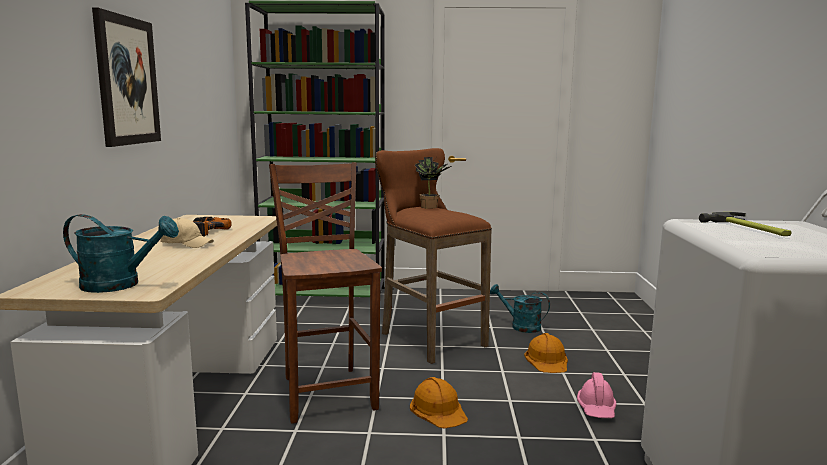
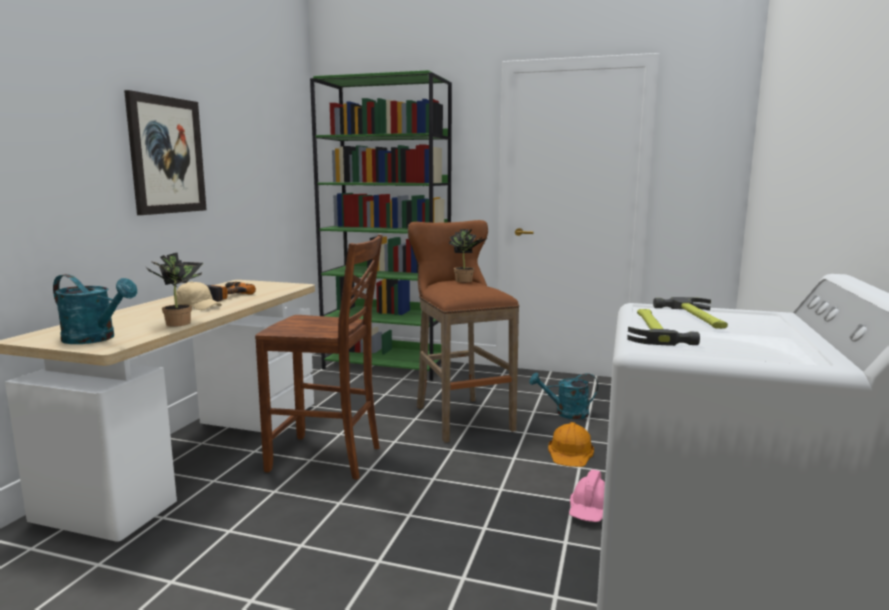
camera: 15 degrees right, 0 degrees up
(191, 262) = (179, 322): none -> potted plant
(328, 392) = (327, 459): brown chair -> brown chair turned 105 degrees clockwise
(438, 409) = (421, 489): orange hard hat -> none
(520, 326) = (566, 413): turquoise watering can -> turquoise watering can turned 45 degrees counterclockwise
(738, 240) = (653, 330): none -> hammer

